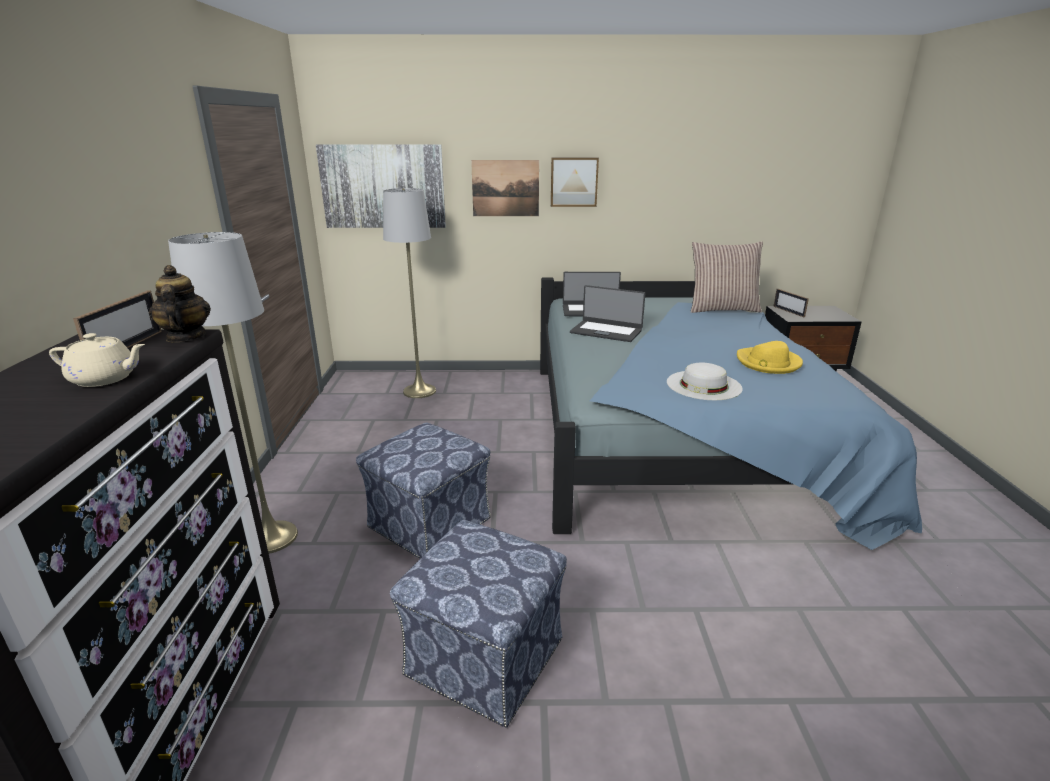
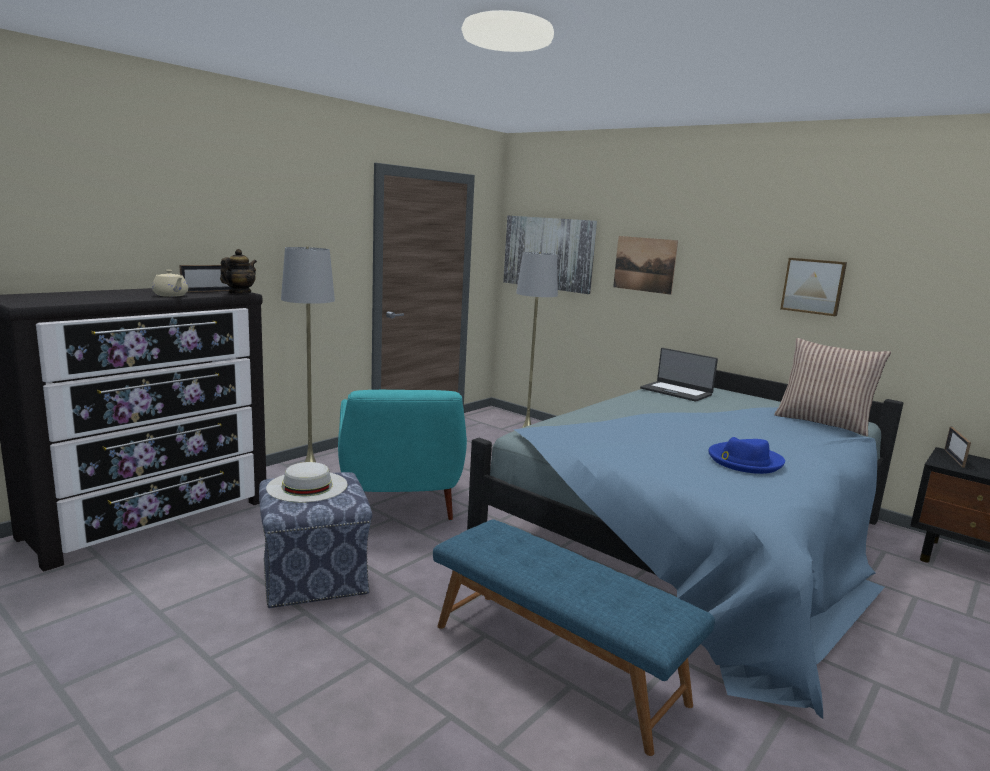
camera: 40 degrees right, 10 degrees down
(428, 524) = (399, 504): ottoman -> turquoise armchair
(574, 182) = (709, 264): picture -> picture (813, 286)
(606, 331) = (650, 405): laptop -> none
(704, 385) = (631, 451): white hat -> white hat (307, 486)
(765, 596) = (557, 662): none -> blue bench
(768, 363) = (744, 461): yellow hat -> blue hat

